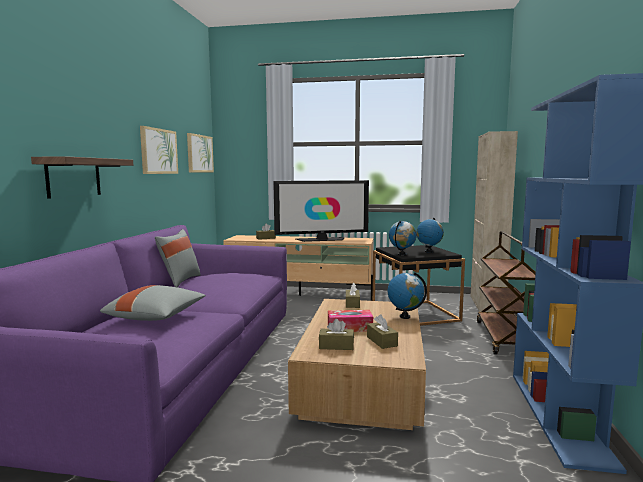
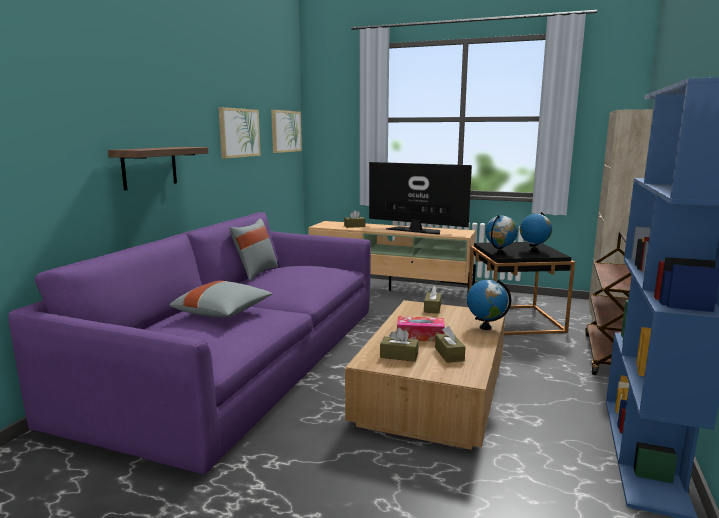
camera: 10 degrees right, 5 degrees up
(321, 239) = (415, 230): television -> television turned 150 degrees counterclockwise

